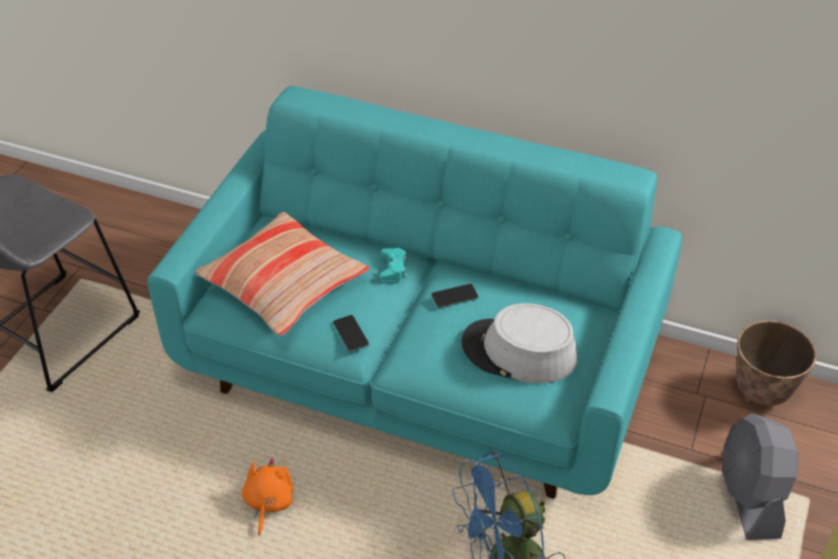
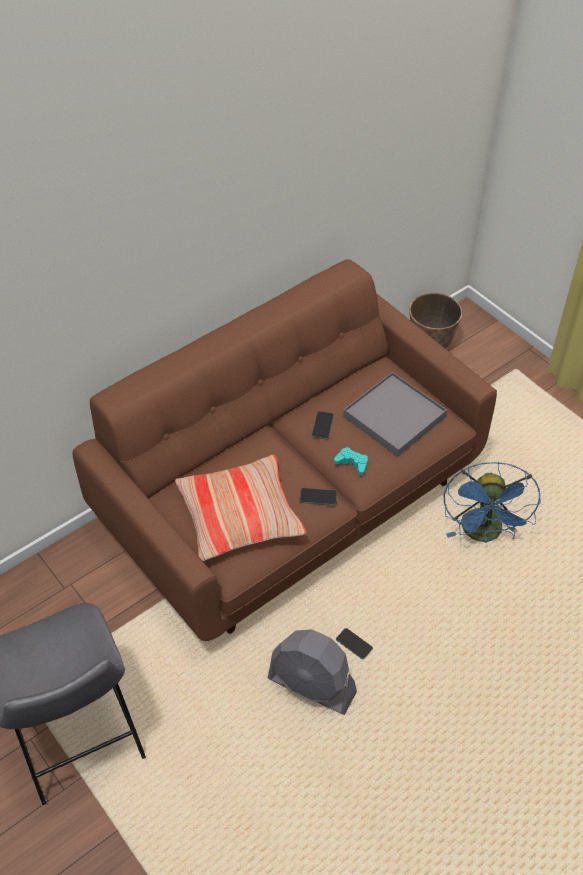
camera: 60 degrees left, 5 degrees up
(268, 502) = (354, 644): orange plush toy -> phone
(393, 268) = (270, 446): turquoise game controller -> turquoise game controller (352, 463)
(420, 366) = (291, 500): turquoise sofa -> brown sofa
(519, 352) = (394, 417): grey hat -> grey tray
(749, 496) = (499, 393): grey fan -> grey fan (312, 686)

